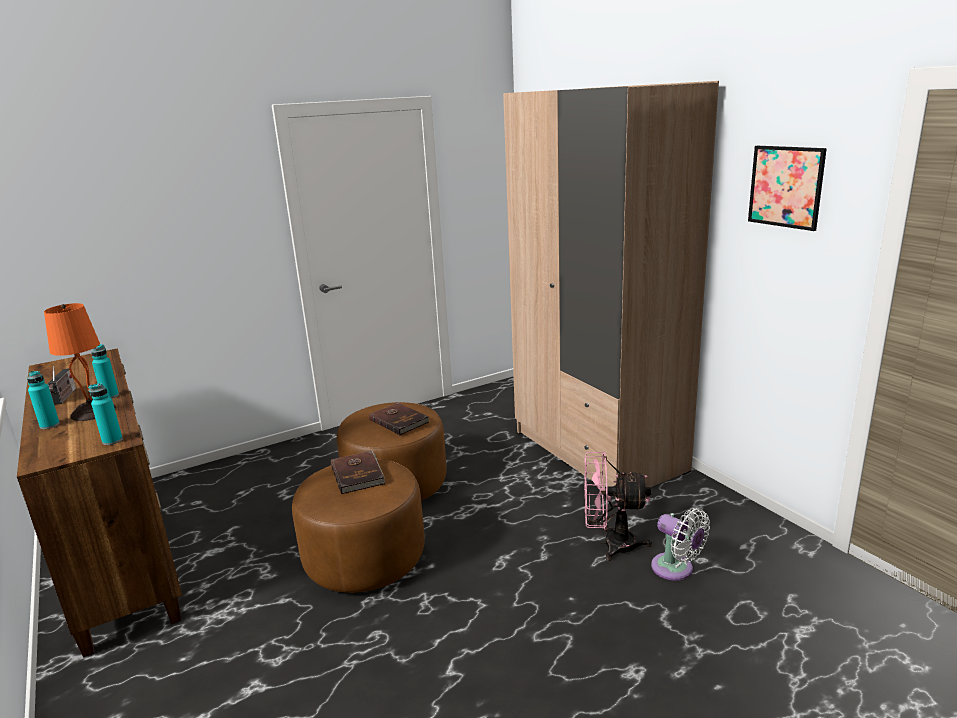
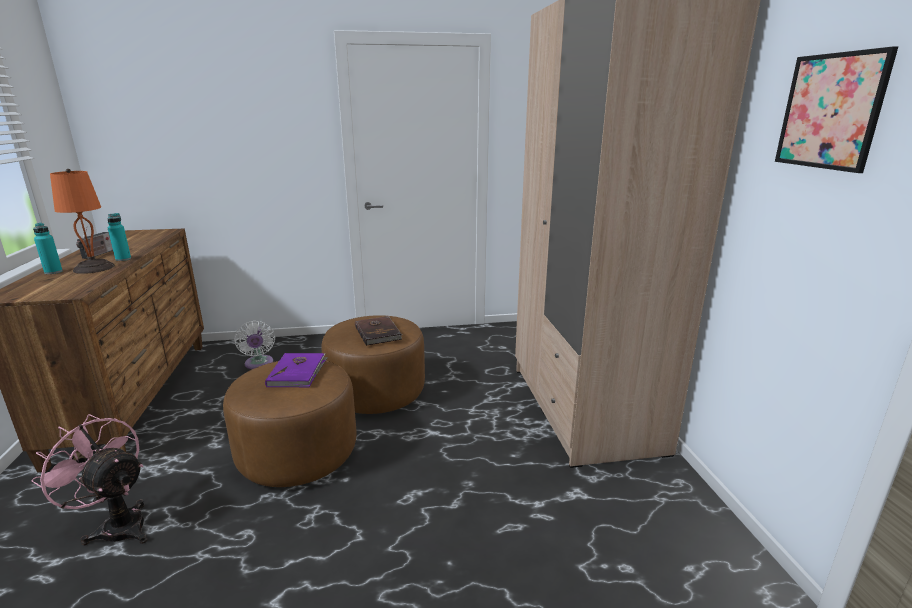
camera: 20 degrees right, 0 degrees up
(112, 441) = (66, 292): turquoise bottle -> none
(358, 474) = (298, 372): brown book -> purple book
(610, 544) = (532, 513): pink fan -> pink fan (117, 525)
(676, 569) = (588, 569): white fan -> white fan (259, 364)

